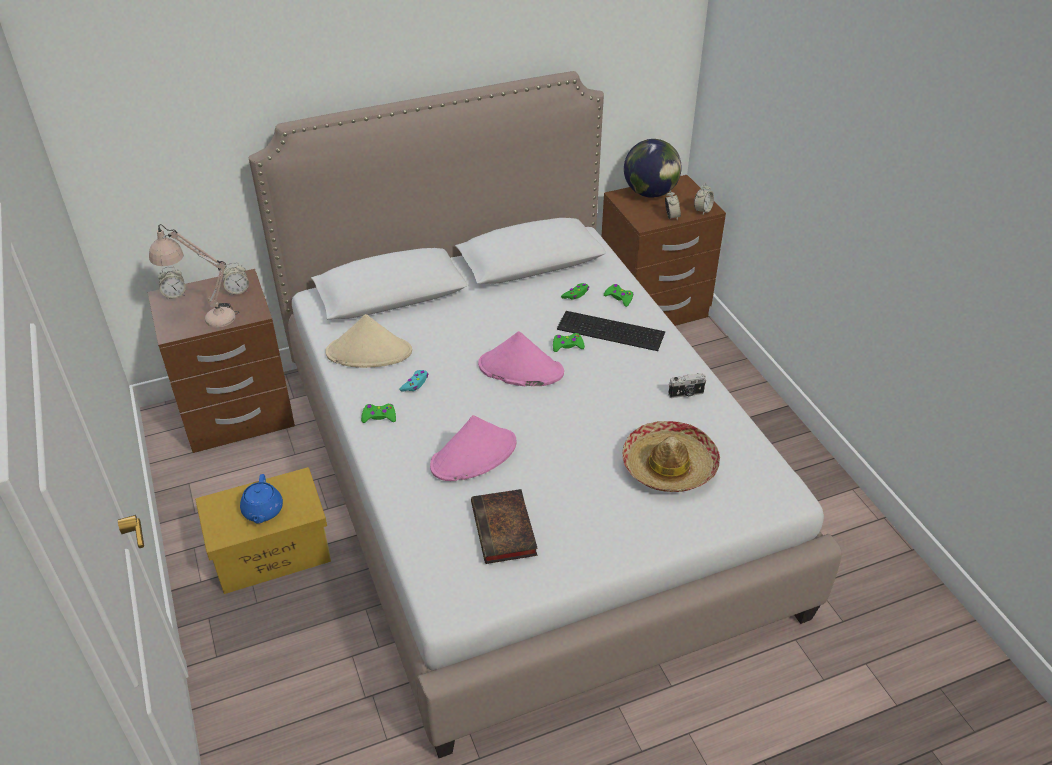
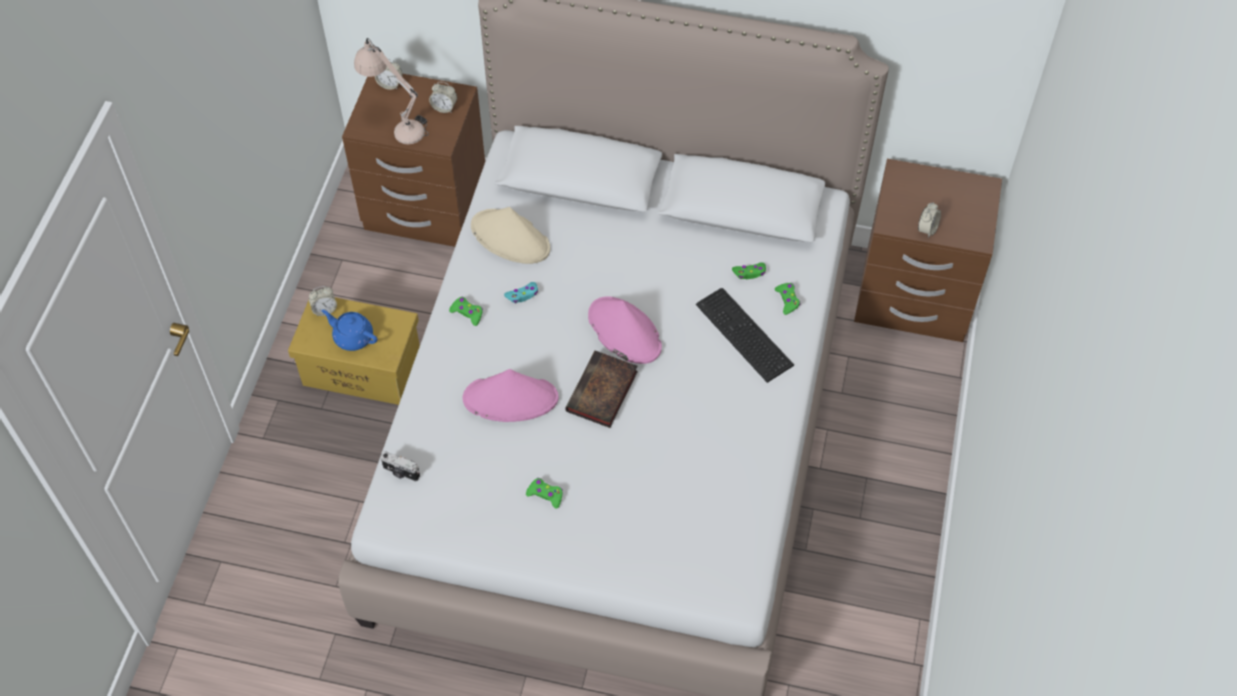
camera: 35 degrees right, 15 degrees up
(263, 511) = (352, 337): blue teapot -> blue teapot turned 90 degrees clockwise
(505, 531) = (476, 485): book -> book (602, 393)
(567, 346) = (689, 329): green game controller -> green game controller (545, 494)
(650, 193) = (935, 184): globe -> none
(669, 466) = (663, 507): hat -> none
(686, 394) = (748, 444): camera -> camera (401, 473)
(702, 210) = (969, 238): alarm clock -> alarm clock (324, 309)

